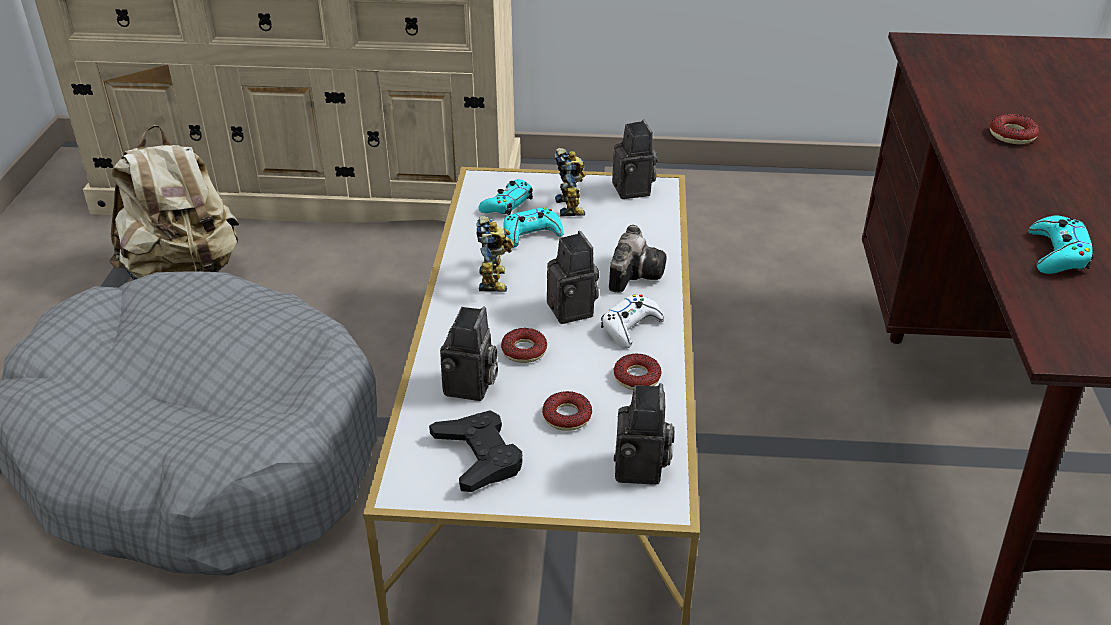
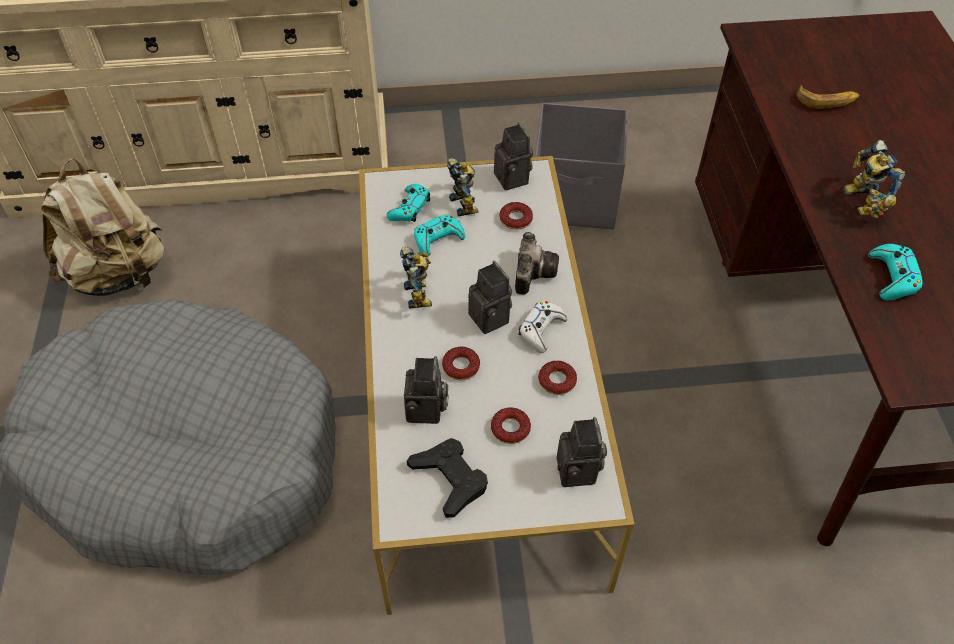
camera: 10 degrees left, 15 degrees up
(721, 260) = (576, 199): none -> grey storage box
(1003, 100) = (826, 101): none -> banana
(1012, 135) = (839, 143): donut -> donut (515, 219)
(1027, 186) = (860, 202): none -> toy robot

